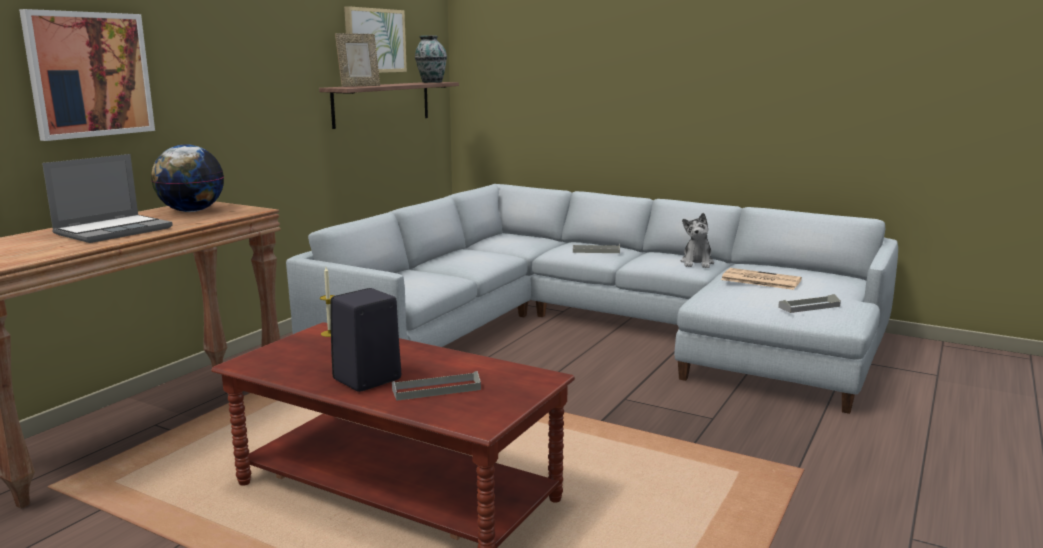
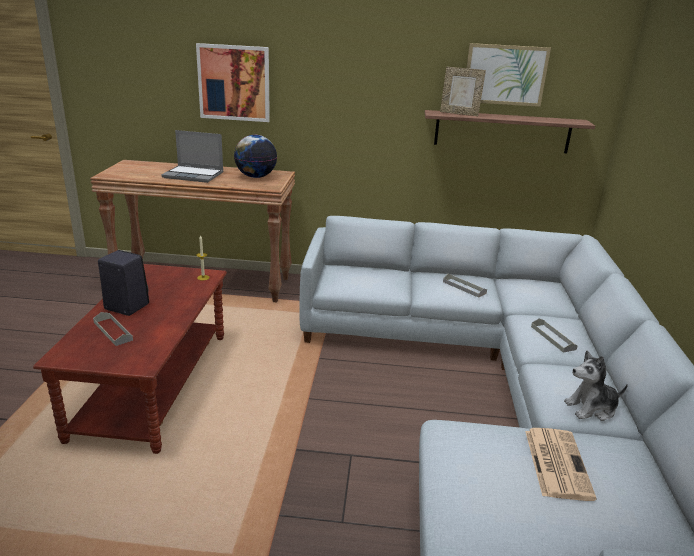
camera: 65 degrees right, 10 degrees up
(431, 82) = (566, 120): vase -> none
(809, 307) = (487, 516): grey tray -> grey tray (464, 287)

